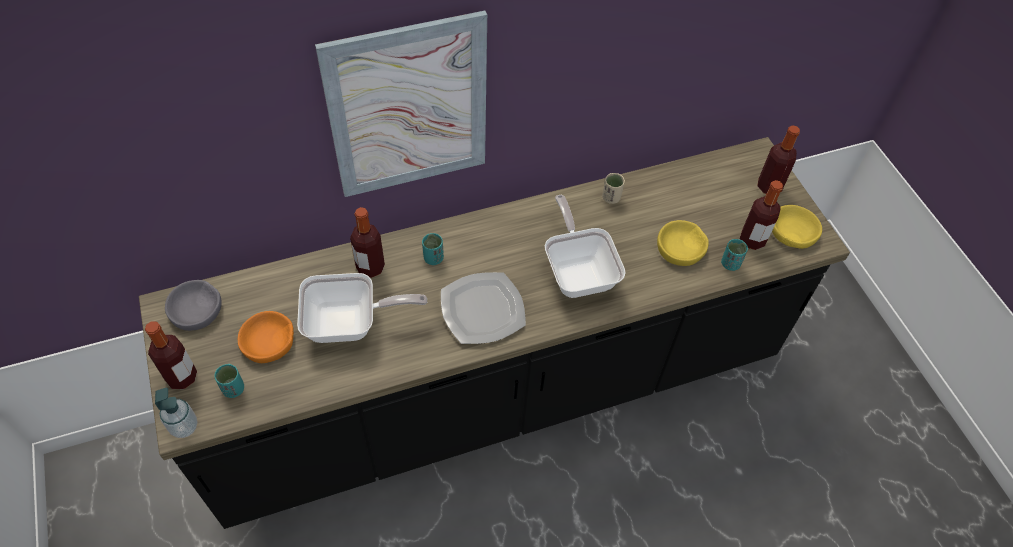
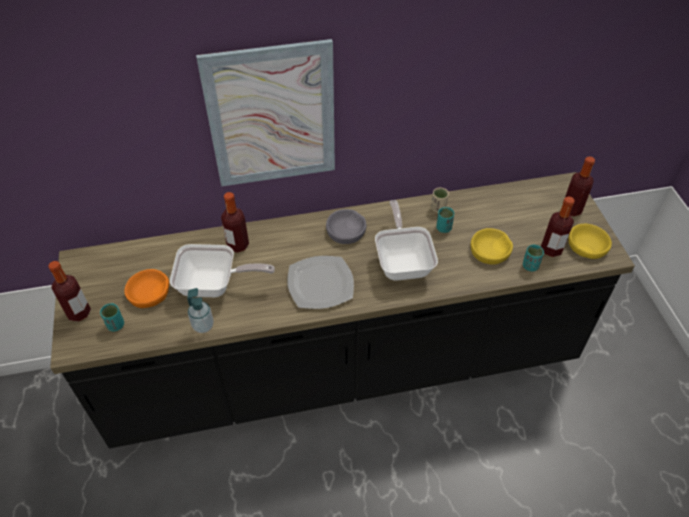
camera: 10 degrees right, 5 degrees down
(184, 427) = (73, 349): soap dispenser -> soap dispenser (203, 325)
(196, 309) = (99, 264): grey bowl -> grey bowl (346, 230)
(433, 258) = (288, 242): turquoise cup -> turquoise cup (443, 228)

